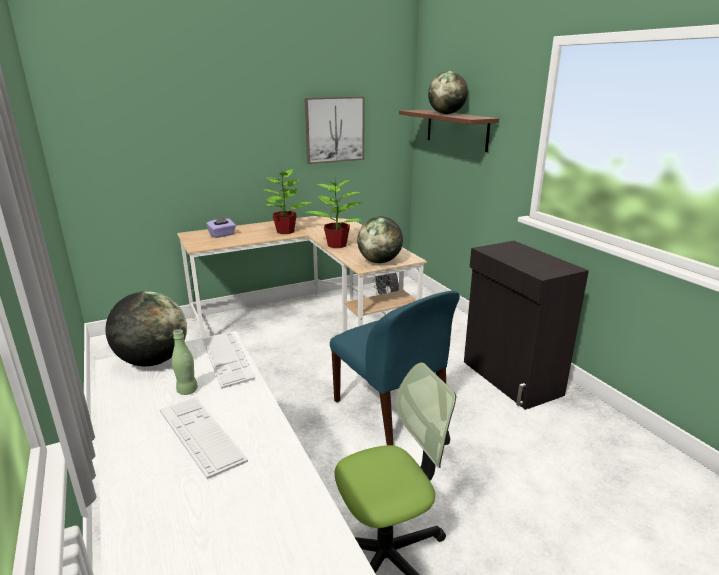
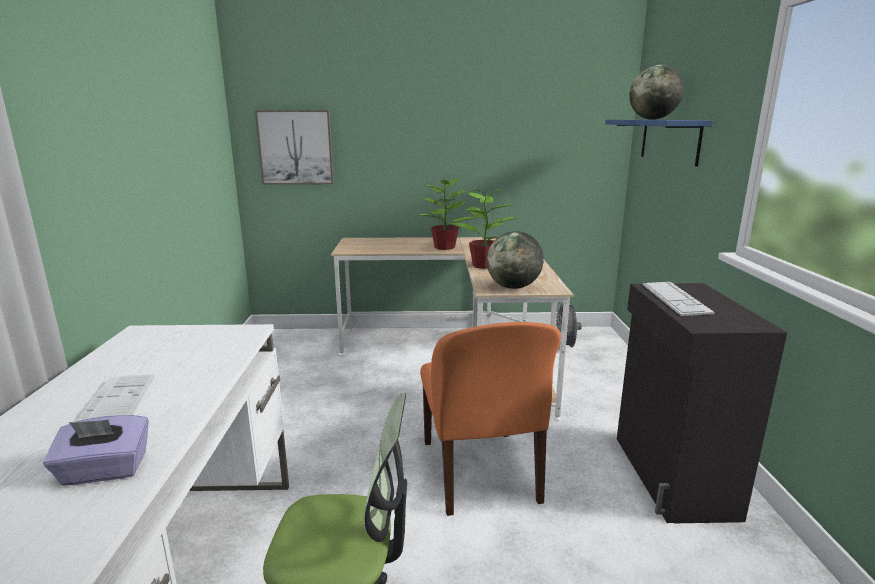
camera: 25 degrees right, 5 degrees down
(153, 361) = (168, 335): globe -> none
(187, 390) = (158, 367): green bottle -> none
(222, 235) = (379, 244): purple tissue box -> purple tissue box (105, 471)
(227, 359) = (230, 347): keyboard -> keyboard (675, 299)
(334, 129) = (525, 140): picture -> picture (296, 147)
(391, 411) = (480, 473): blue chair -> orange chair
(456, 129) = (669, 140): brown shelf -> blue shelf

